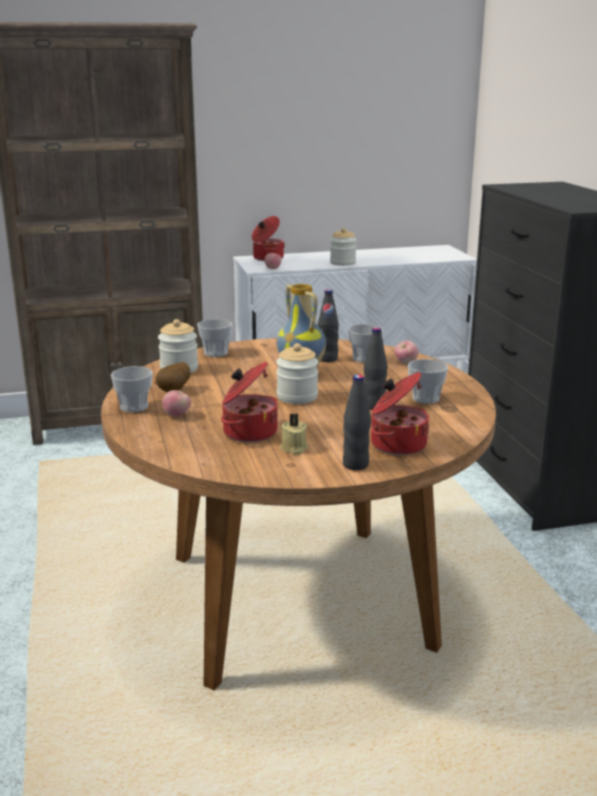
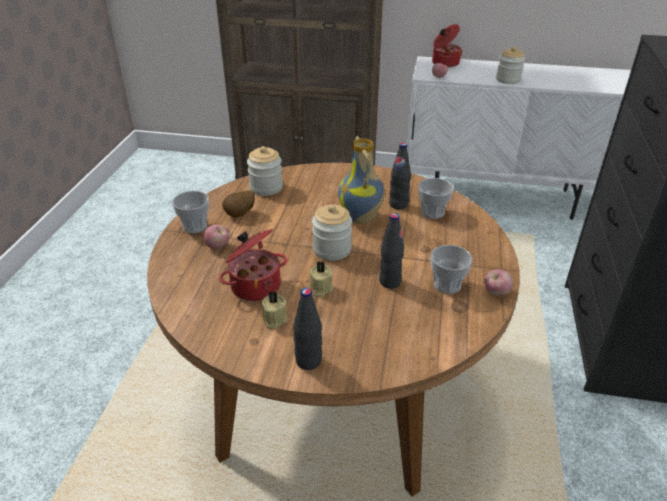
camera: 25 degrees right, 15 degrees up
(216, 353) = (310, 174): cup -> none
(315, 422) = (320, 289): none -> beige candle
(397, 444) = (368, 343): cooking pot -> none
(405, 363) = (466, 228): apple -> apple (496, 293)

